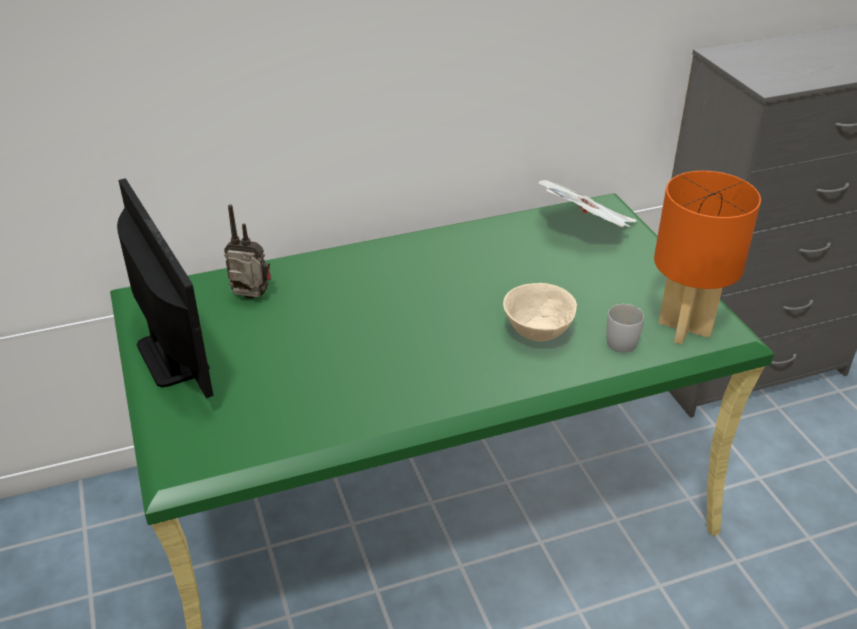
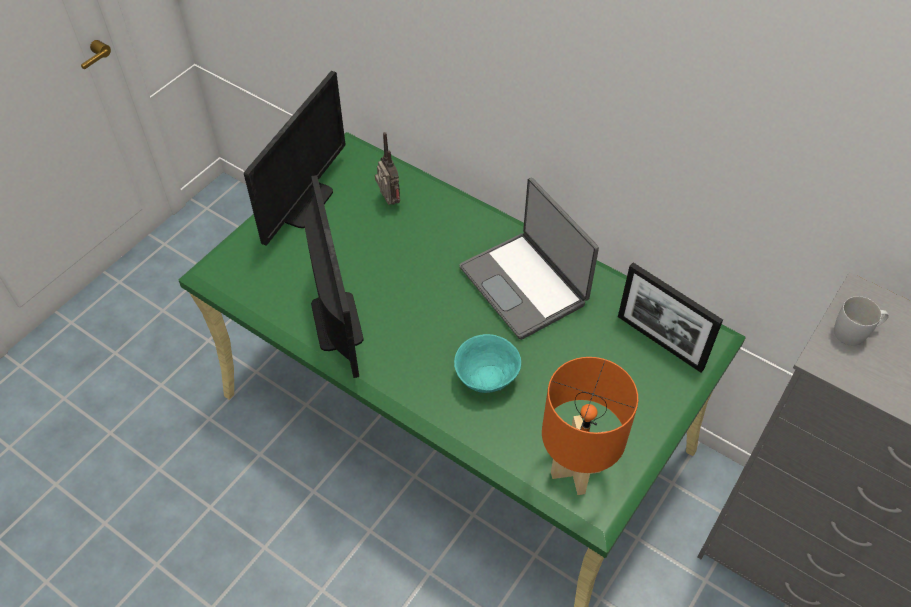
camera: 55 degrees right, 15 degrees up
(365, 400) = (336, 321): none -> monitor
(453, 265) = (525, 285): none -> laptop
(538, 334) = (486, 379): beige bowl -> turquoise bowl
(587, 228) = (660, 342): newspaper -> picture frame
(623, 339) = (525, 436): white mug -> white mug (855, 332)

